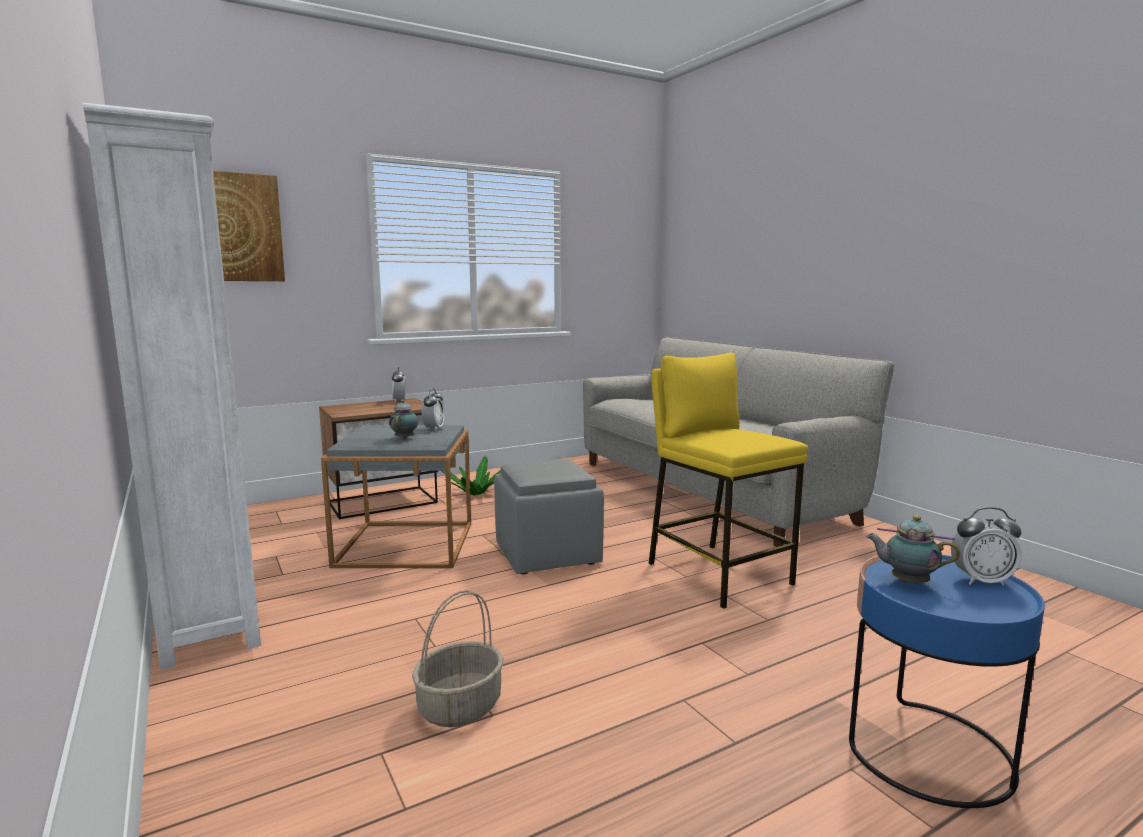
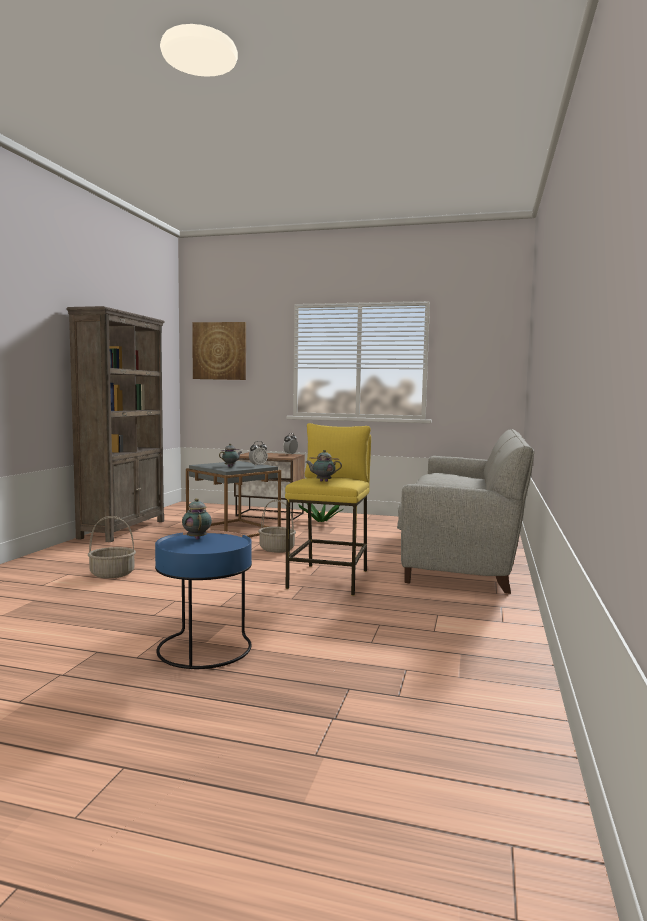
camera: 45 degrees right, 5 degrees down
(207, 608) = (123, 529): white bookcase -> brown bookcase
(548, 554) = (277, 549): grey ottoman -> basket
(755, 441) = (322, 481): none -> teapot
(981, 581) = (223, 546): alarm clock -> none

